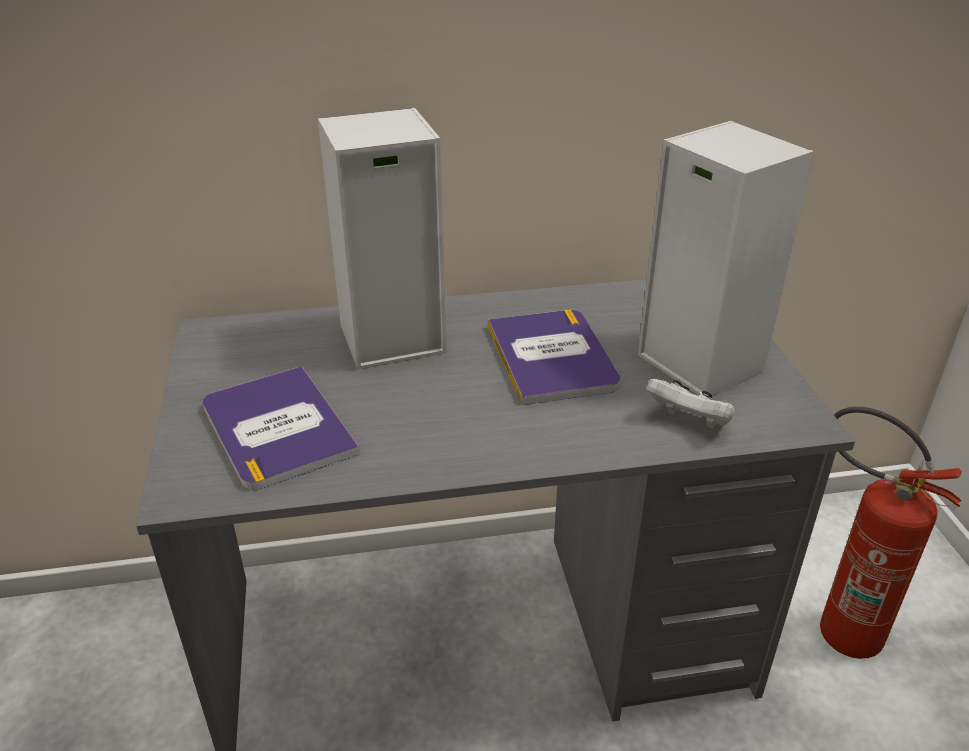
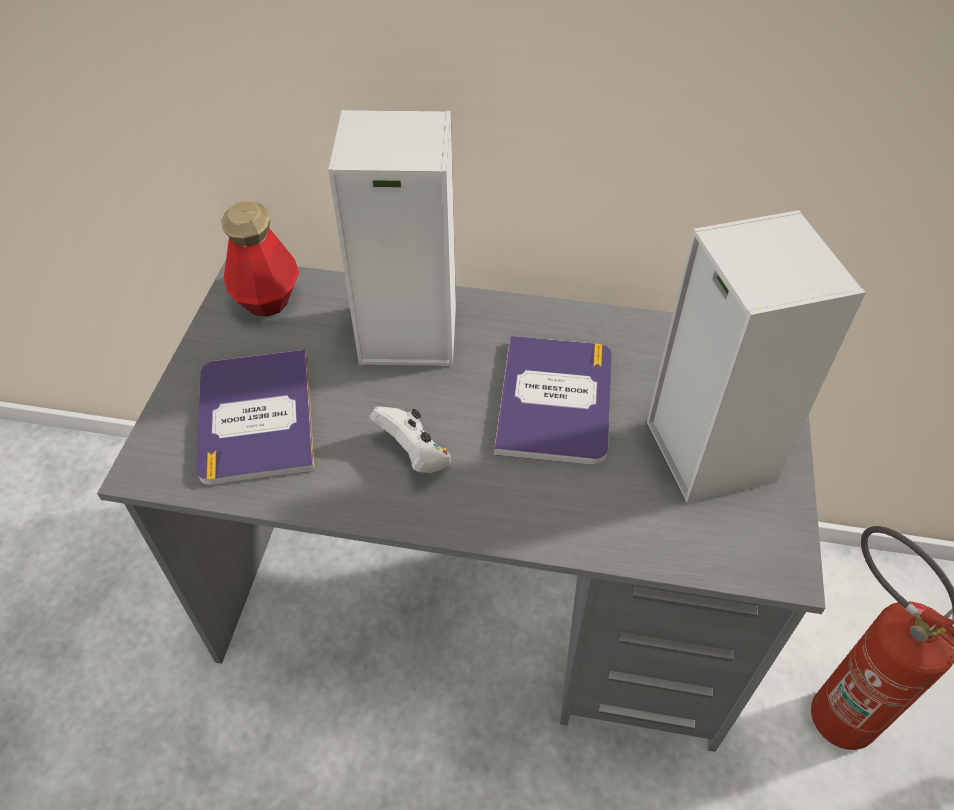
camera: 20 degrees right, 15 degrees up
(239, 340) = (267, 298): none -> bottle
(689, 422) = (655, 527): white game controller -> white game controller (414, 455)

